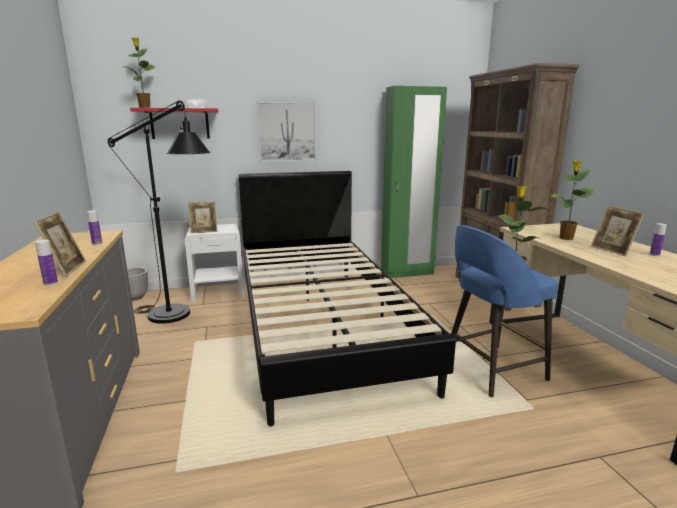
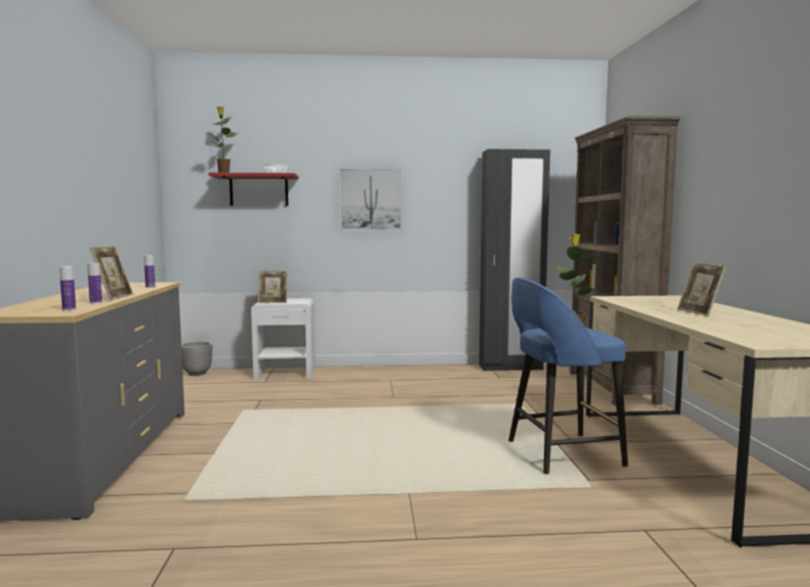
camera: 10 degrees right, 10 degrees down
(178, 316) = (235, 390): black floor lamp -> none
(320, 325) = (384, 405): black bed -> none
(407, 273) = (510, 367): green wardrobe -> black wardrobe
(566, 238) = (657, 304): potted plant -> none
(654, 255) = (746, 316): bottle -> bottle (69, 309)

